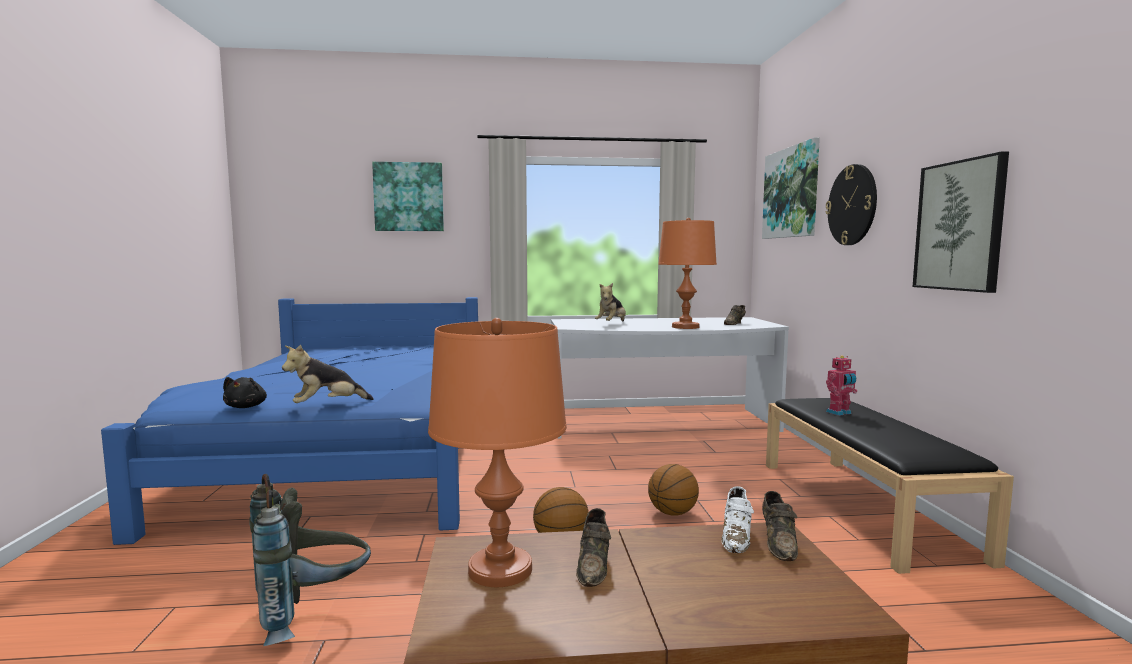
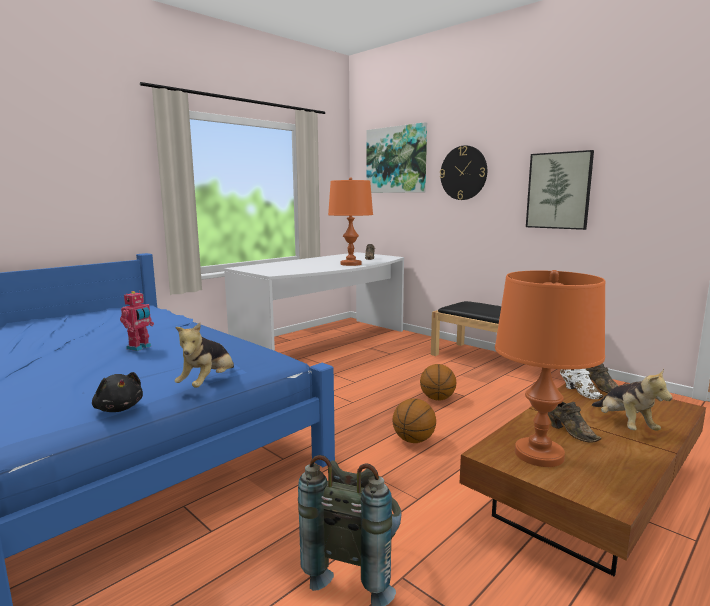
camera: 40 degrees left, 5 degrees up
(409, 197) = (59, 144): picture -> none
(611, 324) = (292, 267): plush toy -> plush toy (624, 425)
(840, 413) = (489, 310): toy robot -> toy robot (140, 347)

